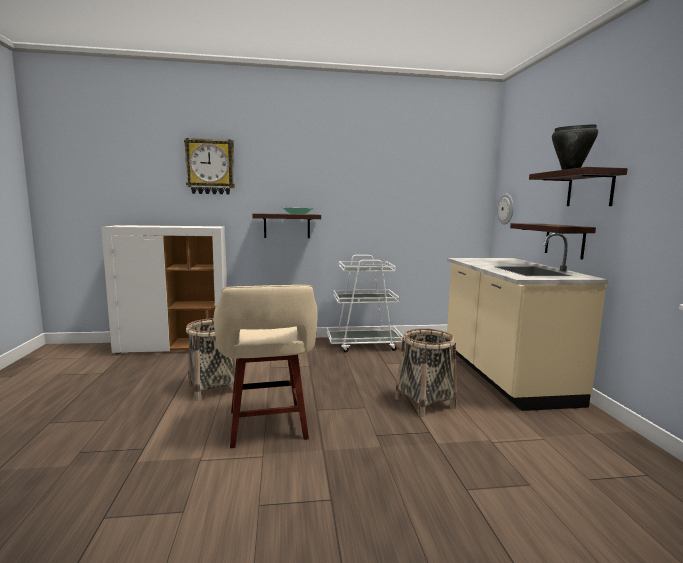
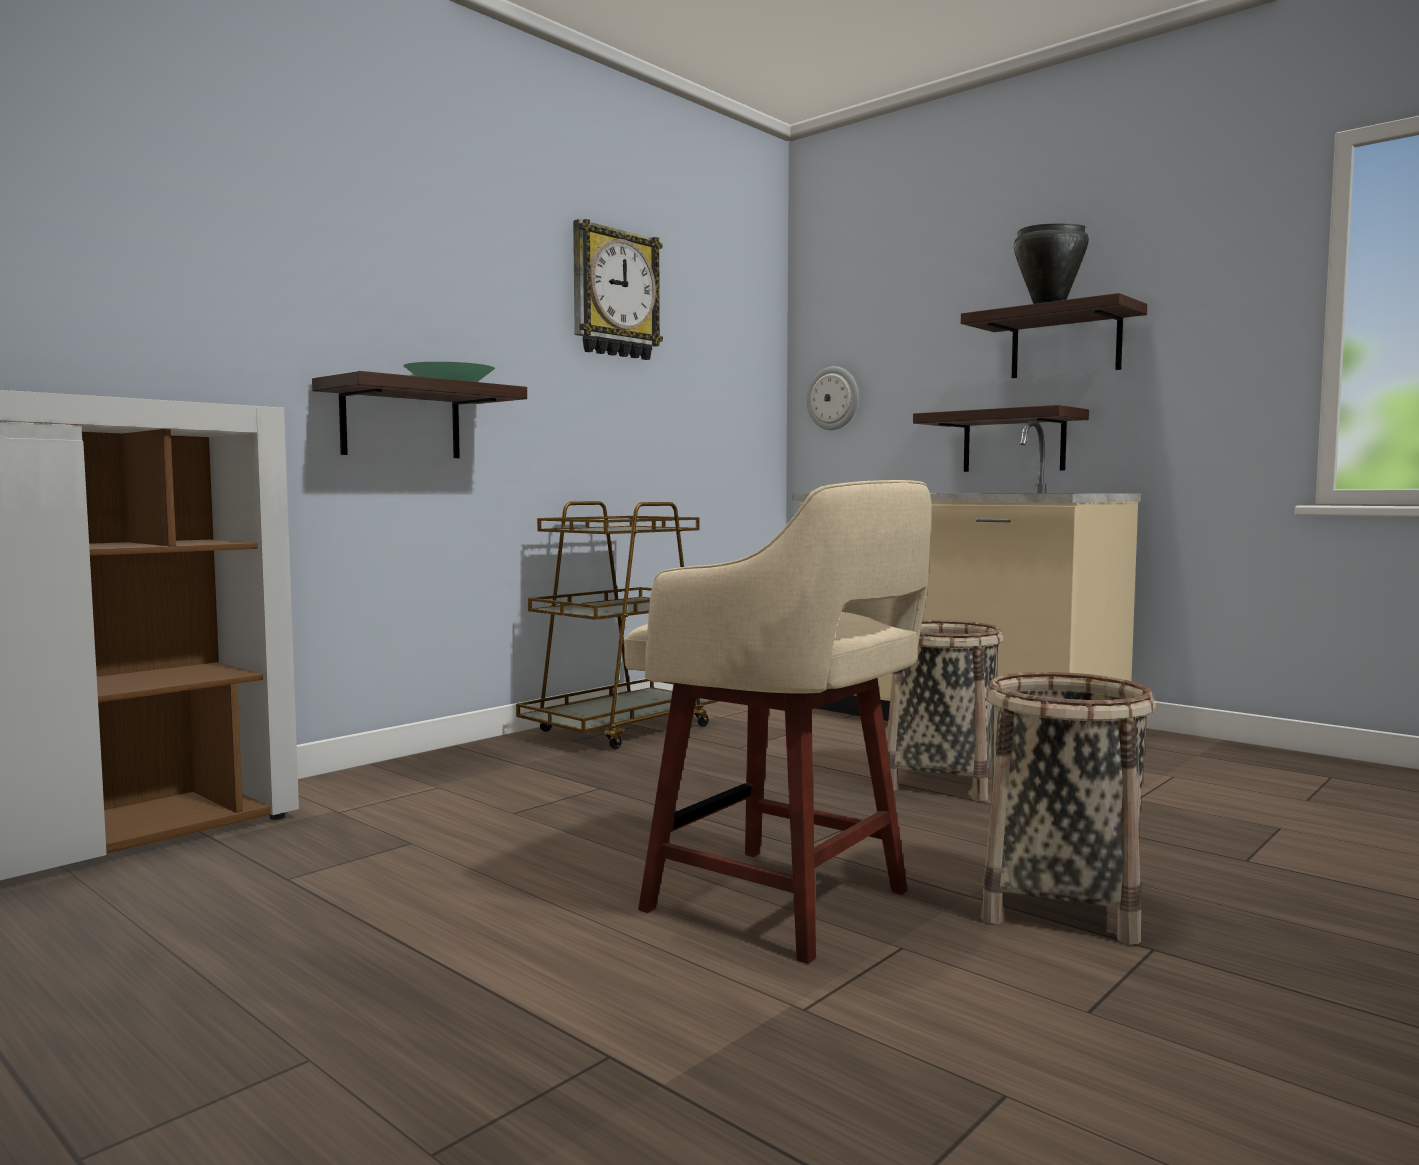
camera: 40 degrees left, 5 degrees down
(210, 167) = (171, 215): wall clock -> wall clock (614, 294)
(213, 389) = (473, 889): basket -> basket (1062, 906)
(364, 344) = (621, 729): white cart -> brown cart

